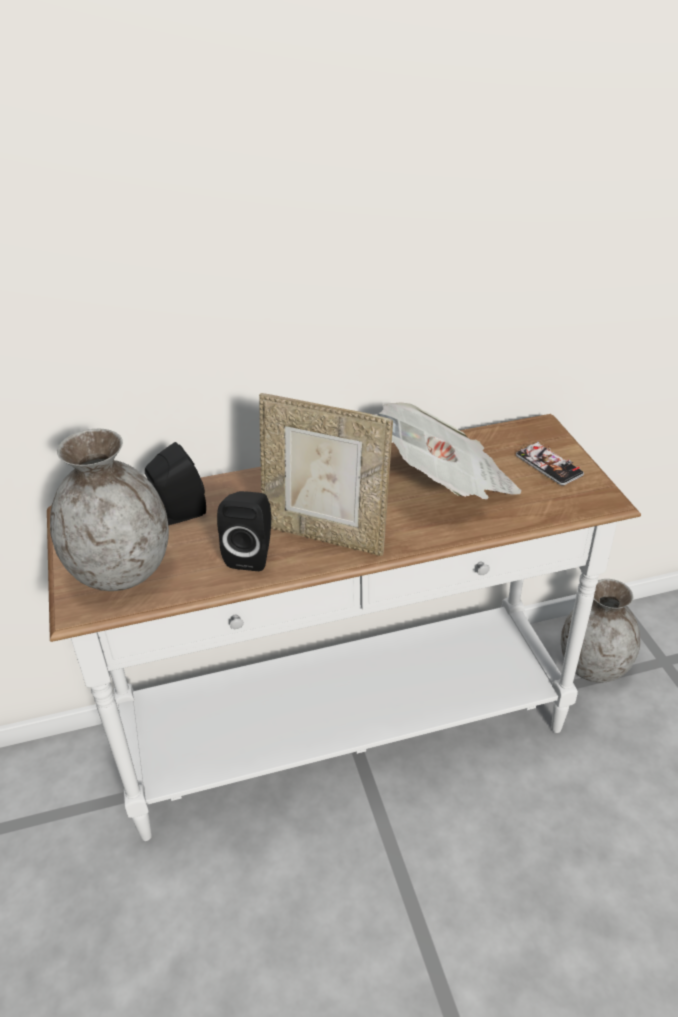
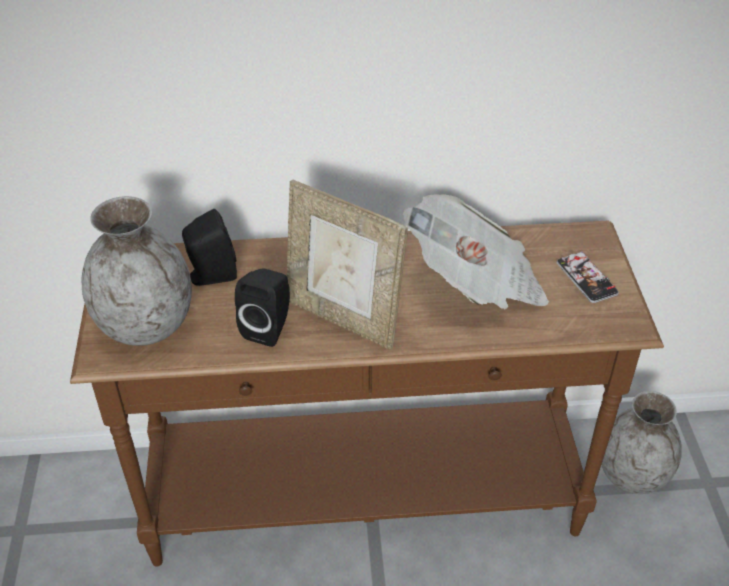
camera: 10 degrees right, 5 degrees up
(346, 735) = (364, 500): white console table -> brown console table

